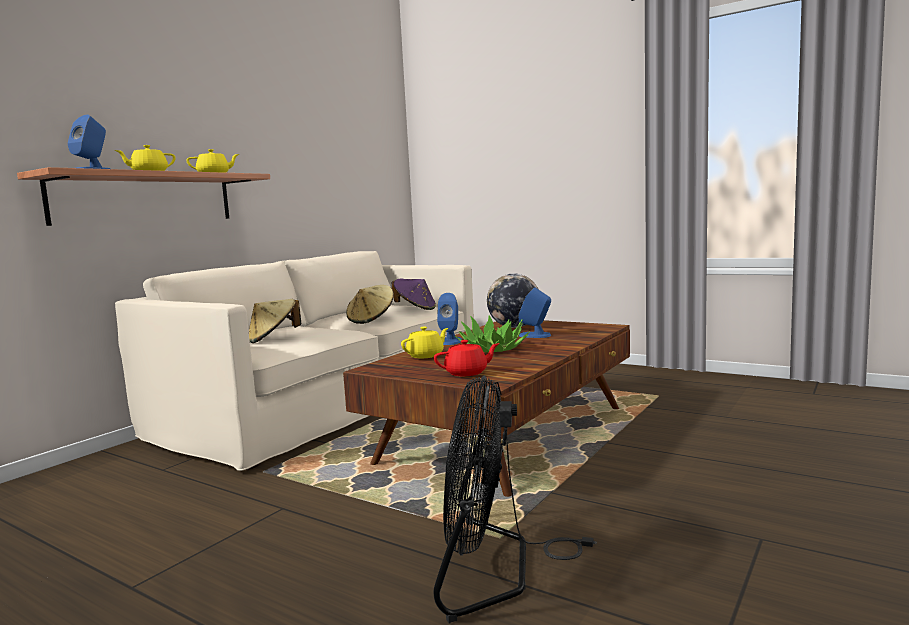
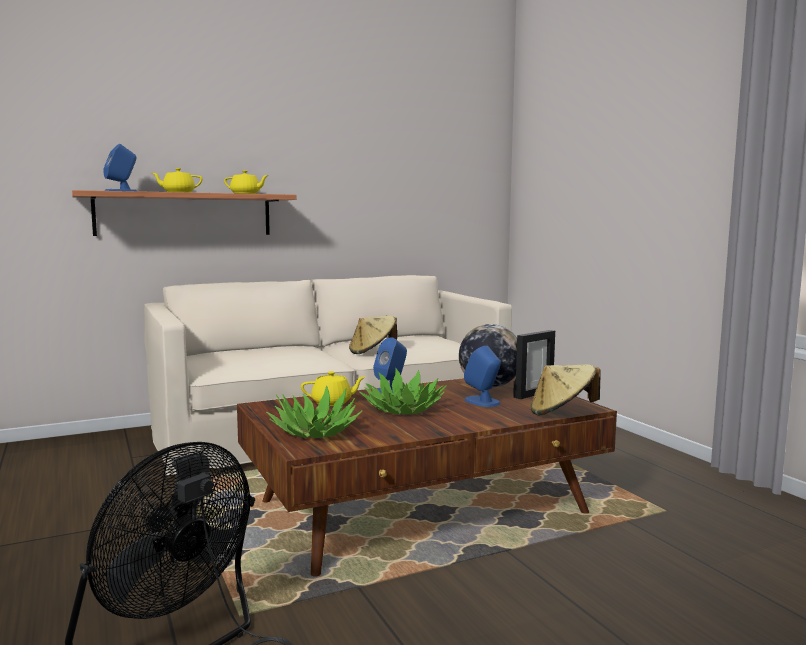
camera: 30 degrees right, 0 degrees up
(273, 339) = (251, 357): beige hat -> beige hat (562, 412)
(415, 309) = (437, 346): purple hat -> none
(467, 373) = (315, 431): red teapot -> potted plant
(555, 325) = (533, 394): none -> picture frame

